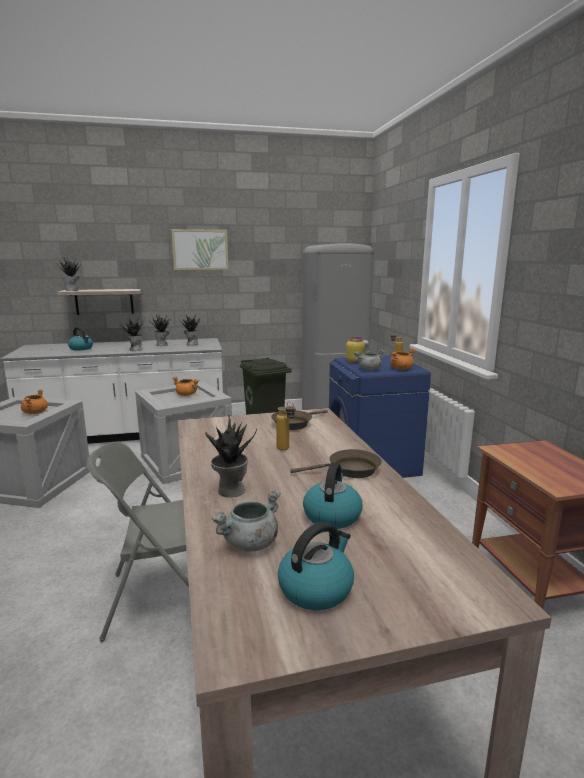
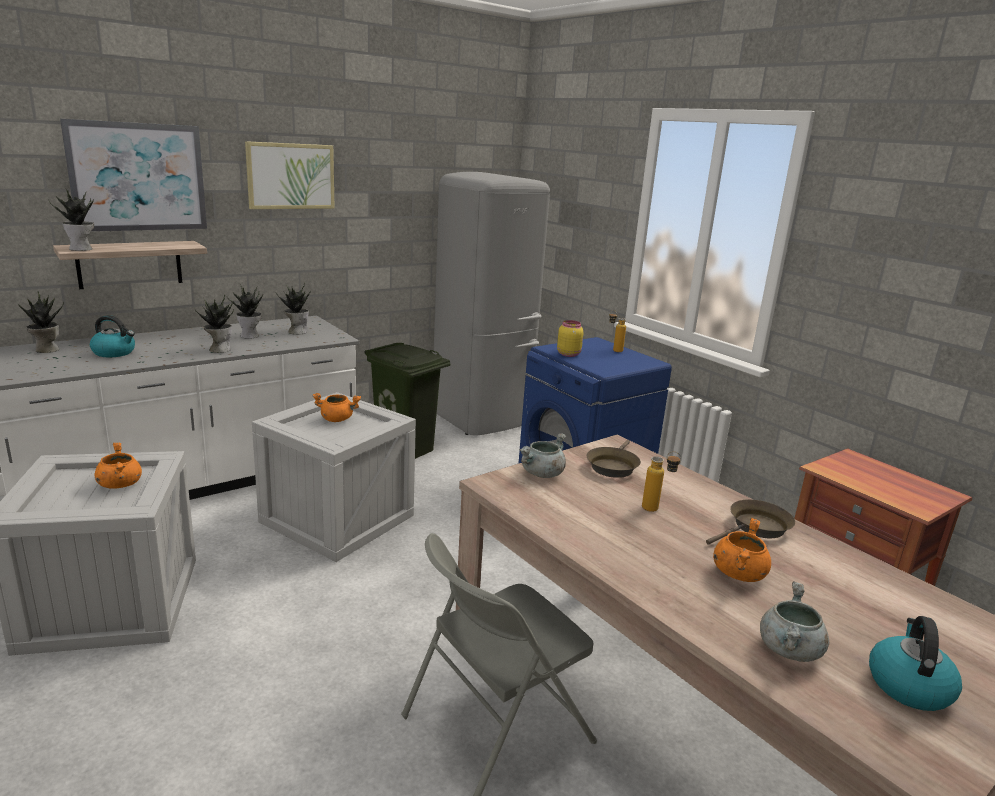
camera: 25 degrees left, 5 degrees up
(109, 251) = (138, 177): none -> picture
(230, 490) = (676, 583): potted plant -> potted plant (46, 350)
(332, 515) = (814, 593): kettle -> none
(369, 369) = (601, 366): grey cooking pot -> grey cooking pot (542, 474)
(401, 369) = (635, 362): orange cooking pot -> orange cooking pot (738, 573)

